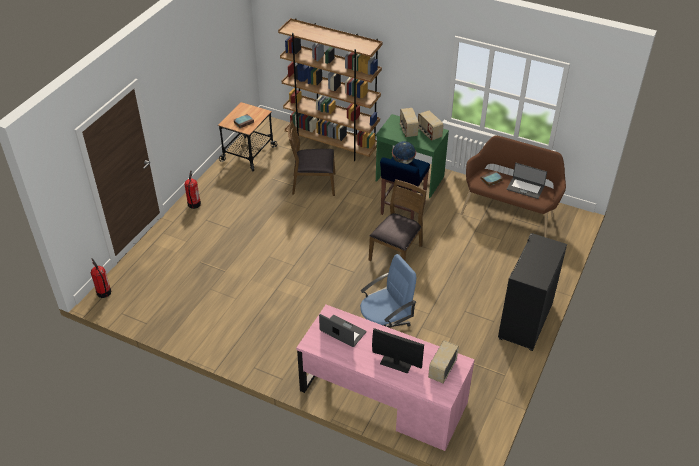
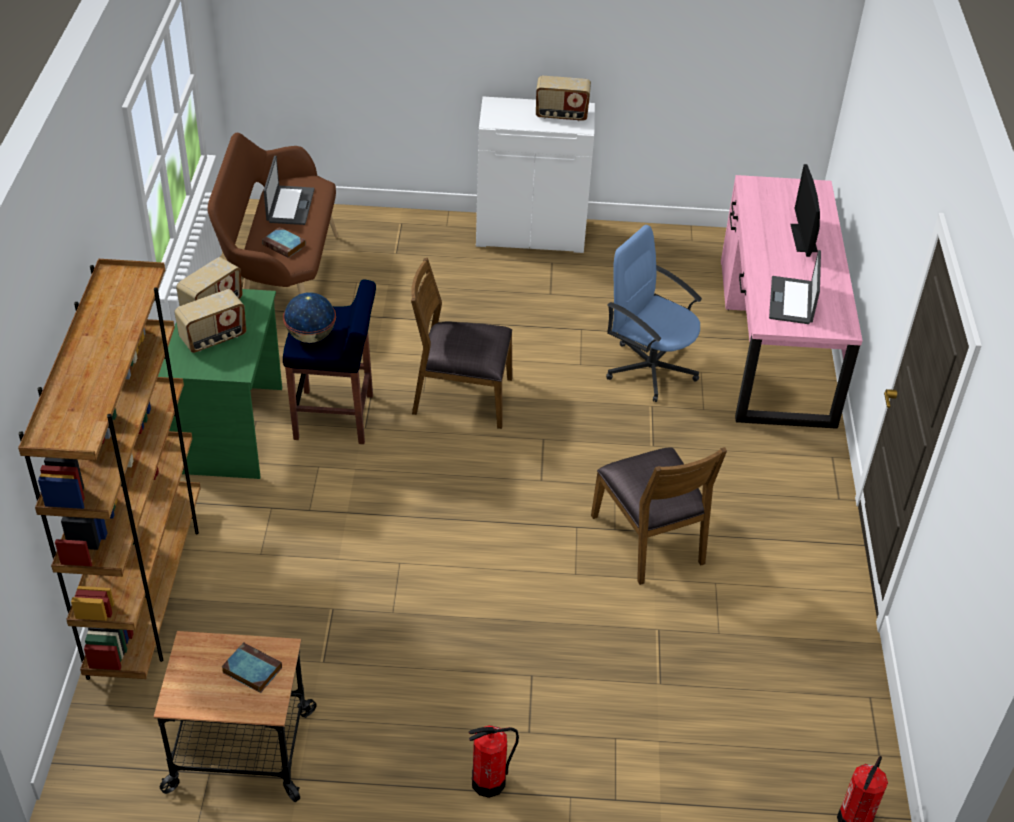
camera: 115 degrees left, 0 degrees up
(313, 184) = (312, 578): brown chair -> brown chair (650, 539)
(441, 369) = (777, 197): radio -> radio (561, 115)
(526, 321) = (531, 233): black cabinet -> white cabinet

